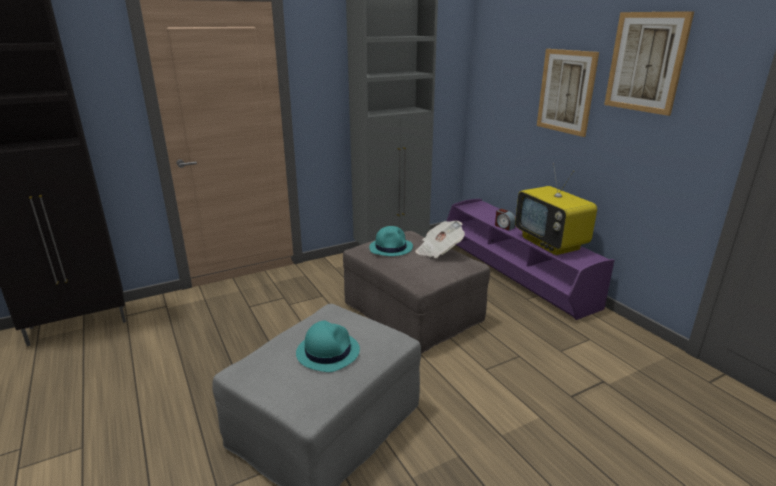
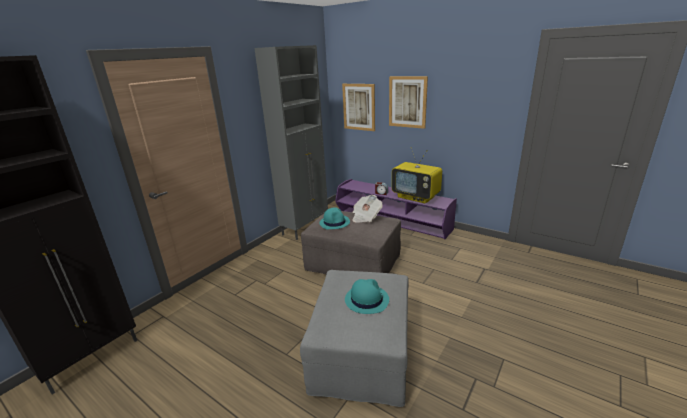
camera: 25 degrees left, 0 degrees up
(645, 62) = (460, 80): picture -> picture (359, 107)

